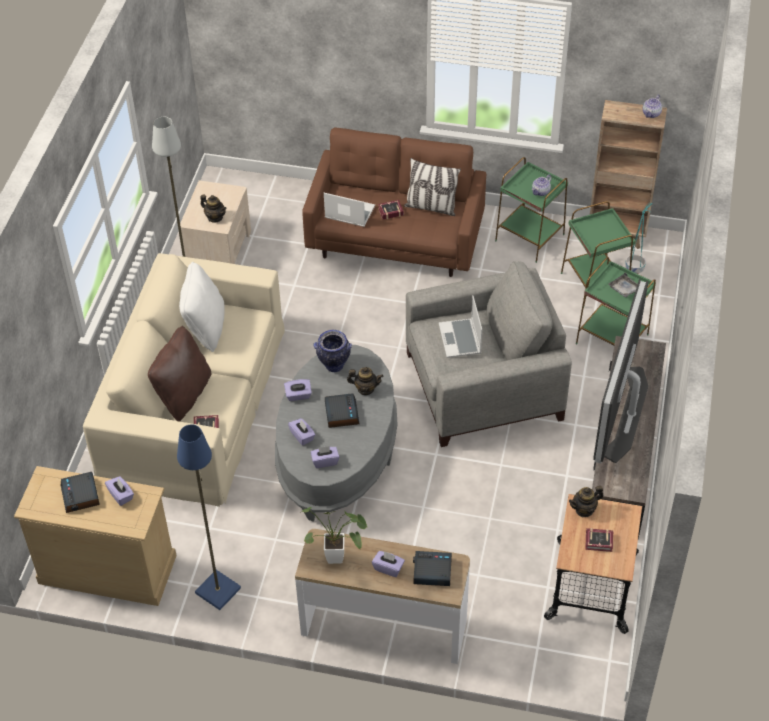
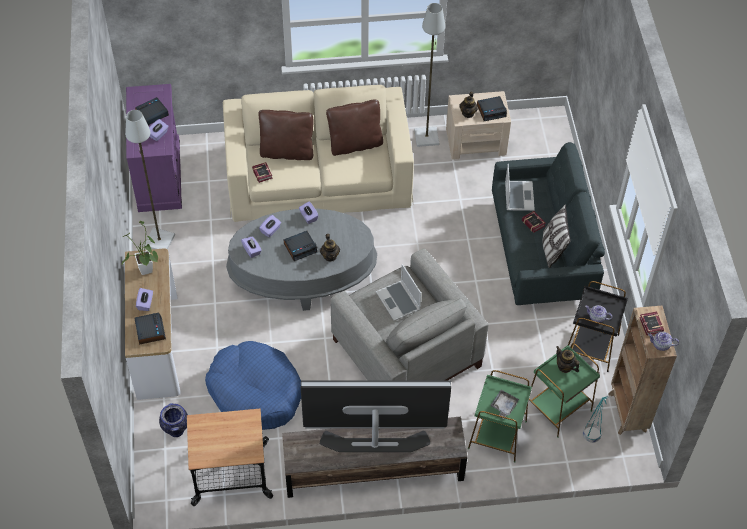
camera: 70 degrees right, 5 degrees up
(107, 569) = (159, 175): beige dresser -> purple dresser
(205, 328) = (355, 144): white pillow -> brown pillow
(219, 590) = (160, 241): blue floor lamp -> grey floor lamp
(222, 197) = (491, 111): none -> alarm clock
(333, 366) = (345, 230): vase -> vase (176, 430)
(396, 240) = (541, 252): brown sofa -> grey sofa
(460, 339) = (399, 301): laptop -> laptop turned 90 degrees counterclockwise
(487, 537) = (255, 392): none -> blue dog bed
(530, 238) = (590, 346): green side table -> black side table
(584, 510) = (247, 422): teapot -> teapot (565, 367)
(600, 542) = (218, 440): book -> book (650, 326)

